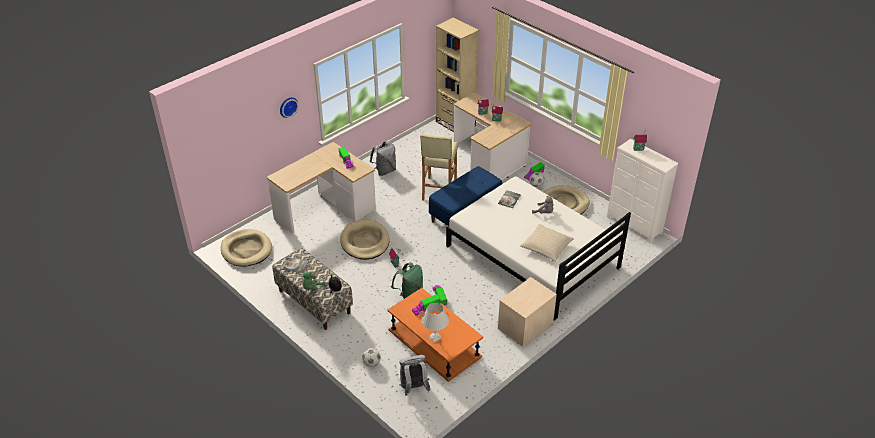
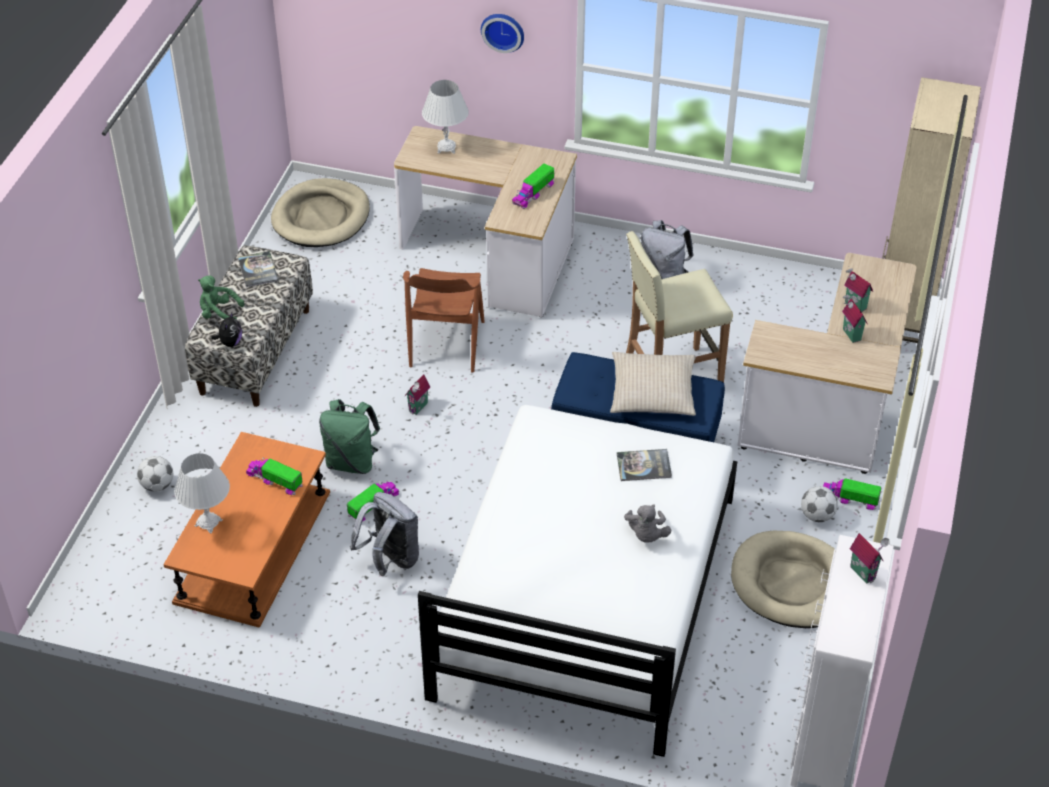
camera: 60 degrees right, 5 degrees up
(292, 173) = (446, 148): none -> white table lamp
(365, 242) = (446, 344): beige dog bed -> brown chair
(414, 388) = (132, 564): grey backpack -> grey backpack (390, 559)
(525, 325) = (381, 659): beige nightstand -> none
(546, 247) = (539, 577): beige pillow -> beige pillow (652, 392)

